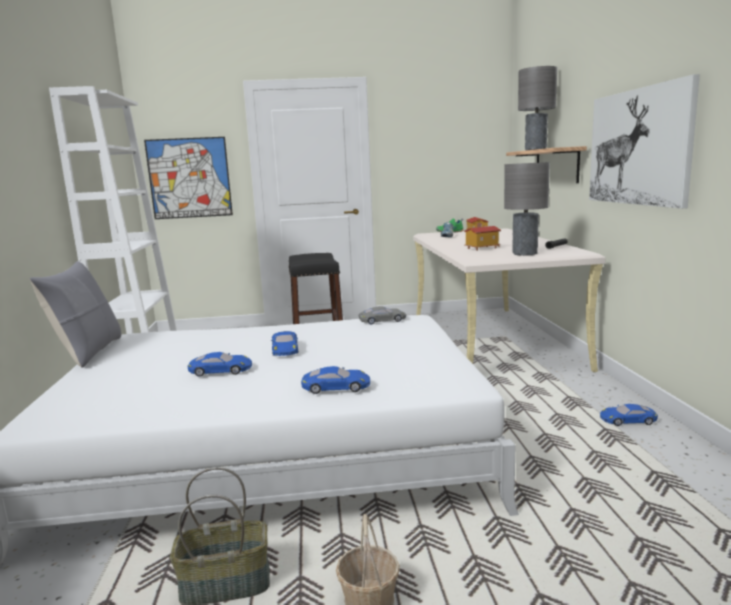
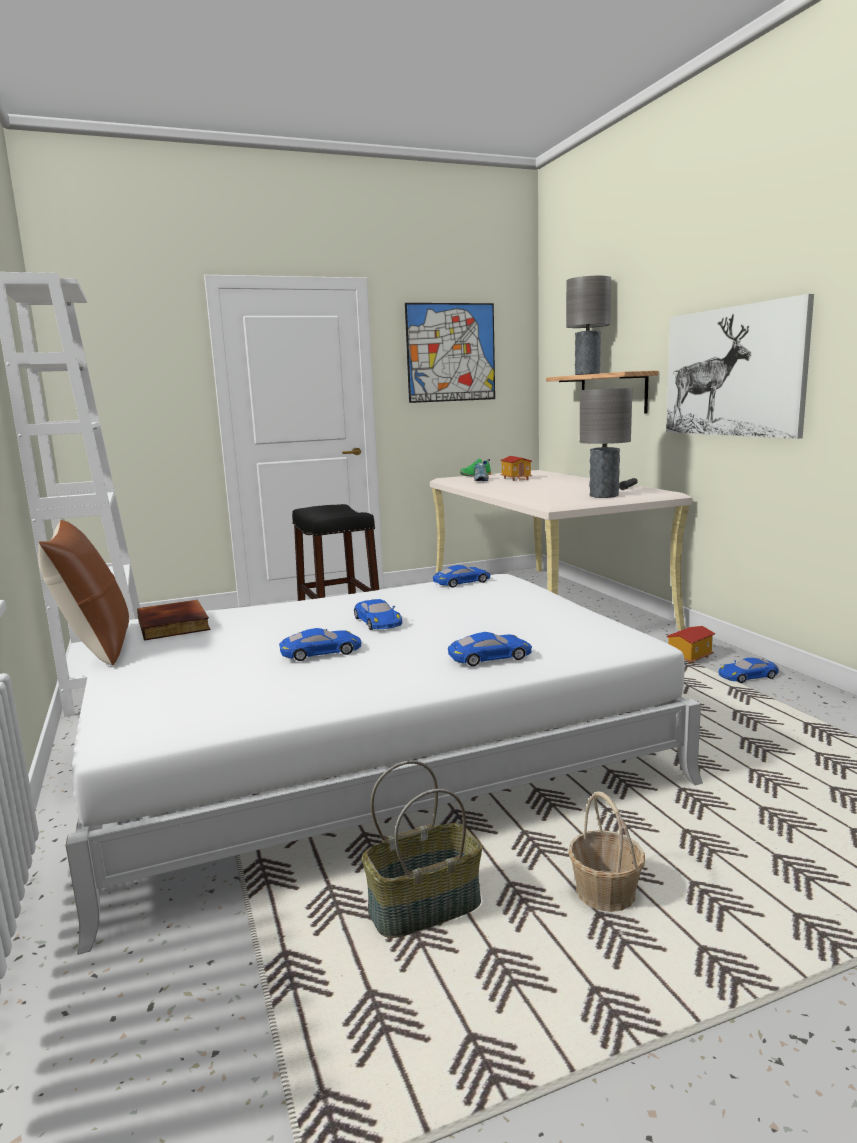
camera: 15 degrees left, 0 degrees up
(88, 352) = (96, 647): grey pillow -> brown pillow
(150, 339) = (175, 624): none -> book
(189, 178) = (129, 407): picture -> picture (451, 352)
(382, 320) = (462, 582): grey toy car -> blue toy car
(482, 248) = (544, 492): toy house -> toy house (689, 658)

